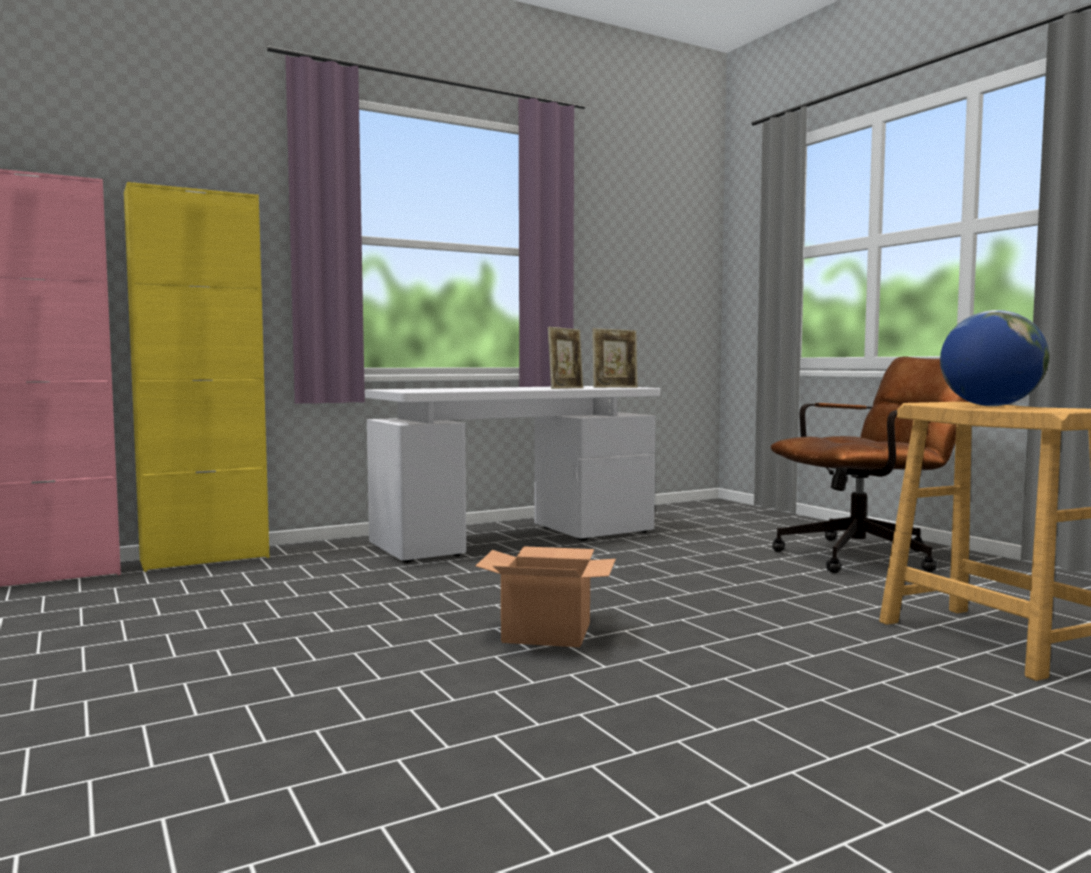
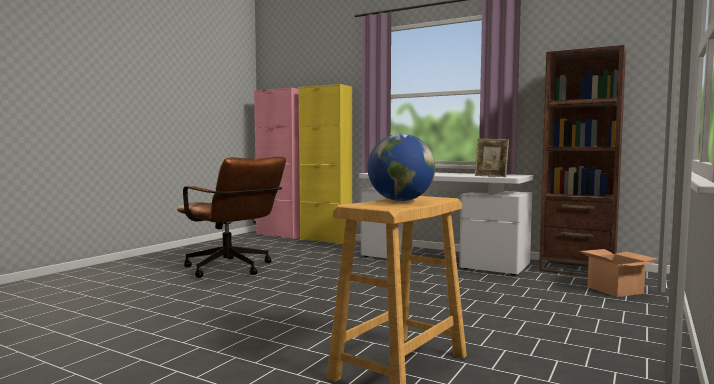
camera: 60 degrees right, 0 degrees up
(545, 633) = (292, 288): cardboard box -> cardboard box (614, 290)
(566, 388) = (455, 175): picture frame -> none
(658, 512) = (577, 270): none -> brown bookcase
(870, 556) = (577, 326): brown office chair -> brown office chair (232, 269)

